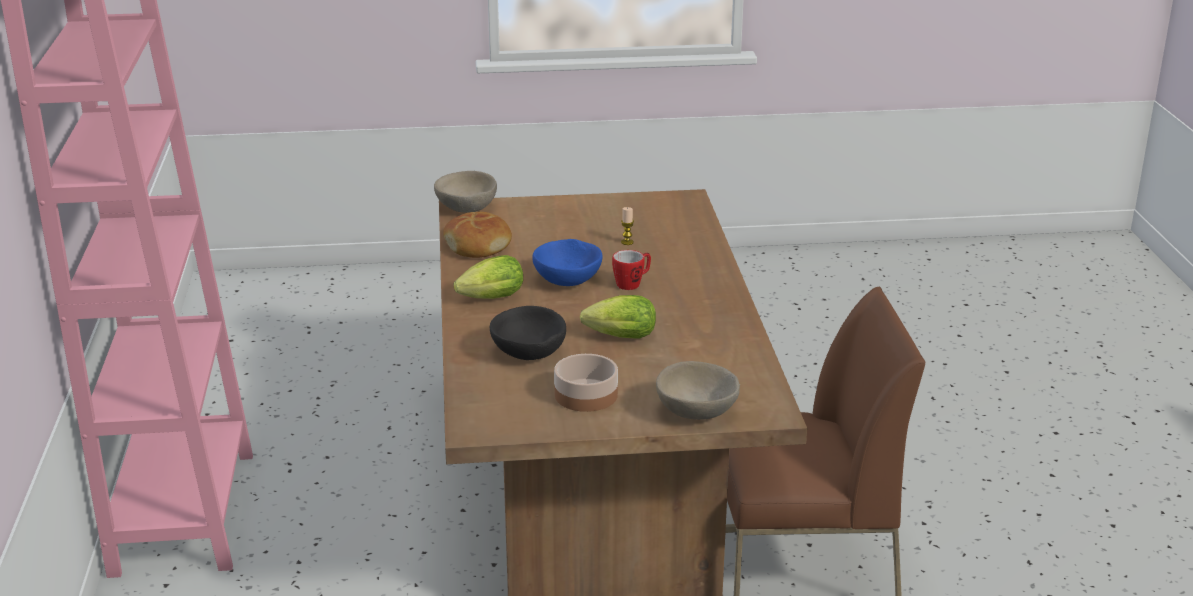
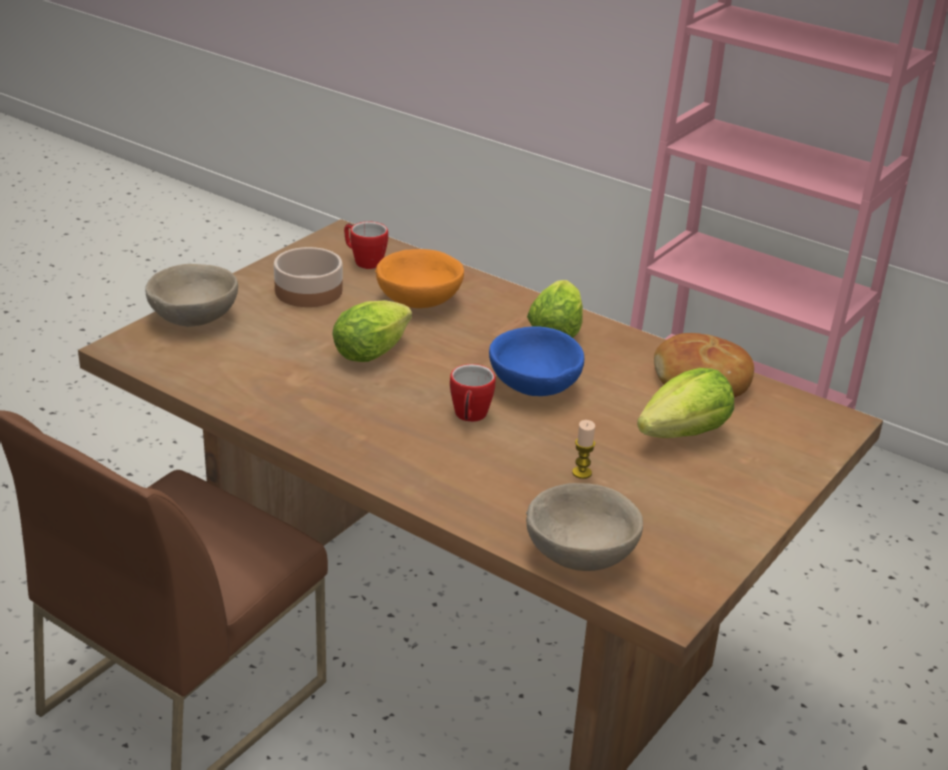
camera: 130 degrees right, 5 degrees up
(466, 208) = (829, 422): beige bowl -> beige bowl (581, 555)
(504, 399) = (364, 261): none -> mug
(527, 353) = (420, 301): black bowl -> orange bowl
(544, 233) = (684, 434): none -> lettuce

